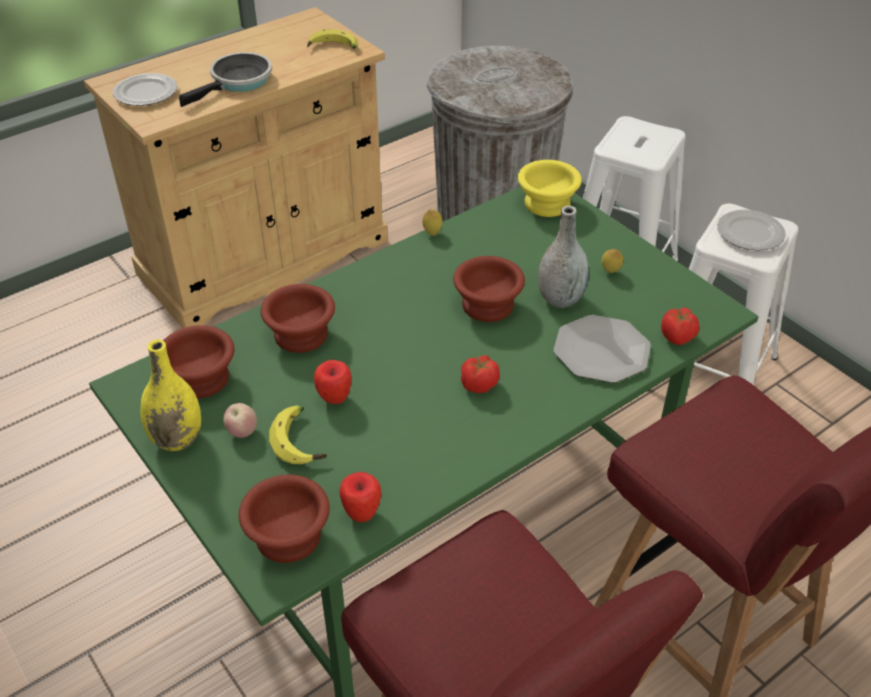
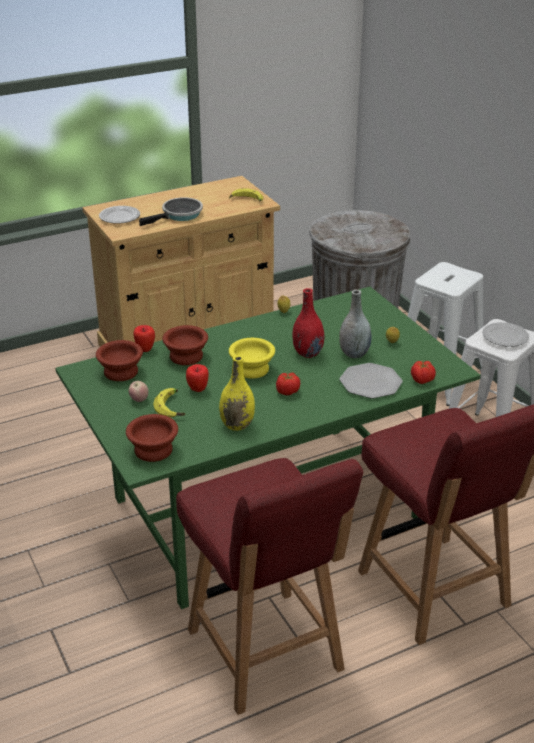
camera: 10 degrees right, 10 degrees down
(177, 438) = (100, 399): yellow vase -> yellow vase (237, 425)
(362, 513) = (198, 444): apple -> apple (145, 349)
(489, 306) = (307, 353): brown bowl -> red vase
(549, 204) = (365, 303): yellow bowl -> yellow bowl (253, 370)

